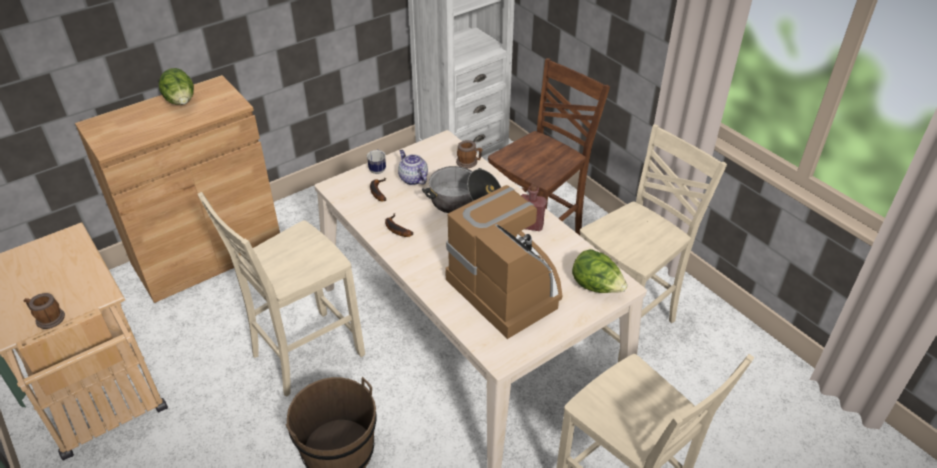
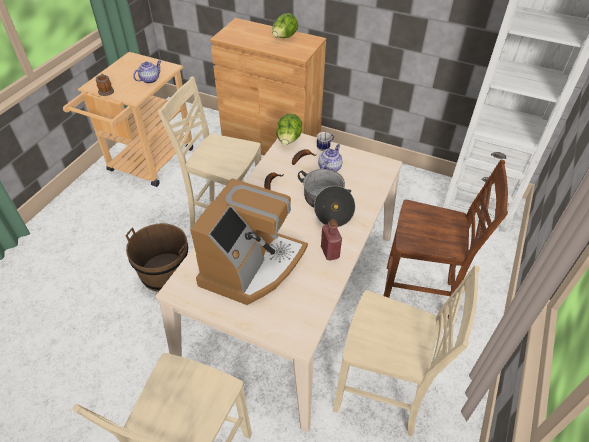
camera: 60 degrees right, 5 degrees up
(76, 263) = (150, 79): none -> teapot
(469, 162) = (374, 188): mug -> none
(596, 287) = (288, 322): lettuce -> lettuce (289, 140)

